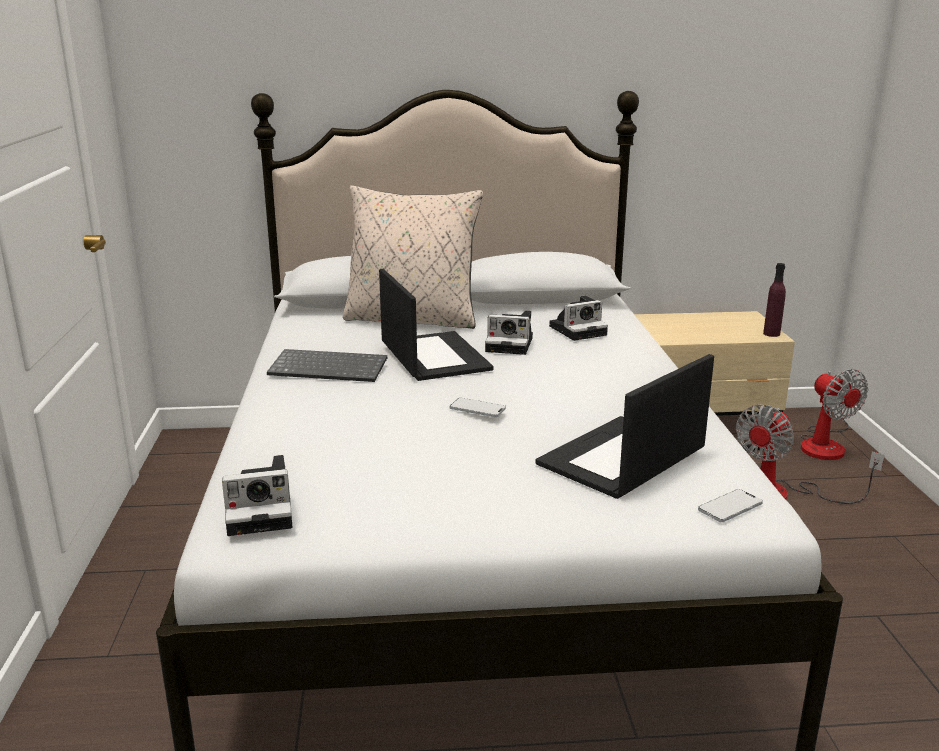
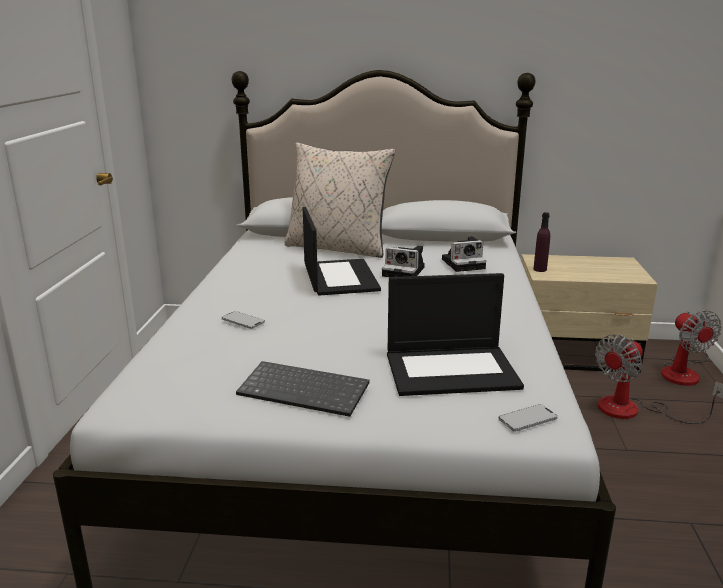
camera: 10 degrees right, 0 degrees up
(263, 511) = (151, 387): camera -> none
(330, 368) = (257, 281): keyboard -> keyboard (306, 390)
(477, 409) = (353, 320): phone -> phone (243, 321)
(621, 458) = (452, 370): laptop -> laptop turned 150 degrees counterclockwise
(771, 334) = (639, 276): purple bottle -> purple bottle (540, 269)

